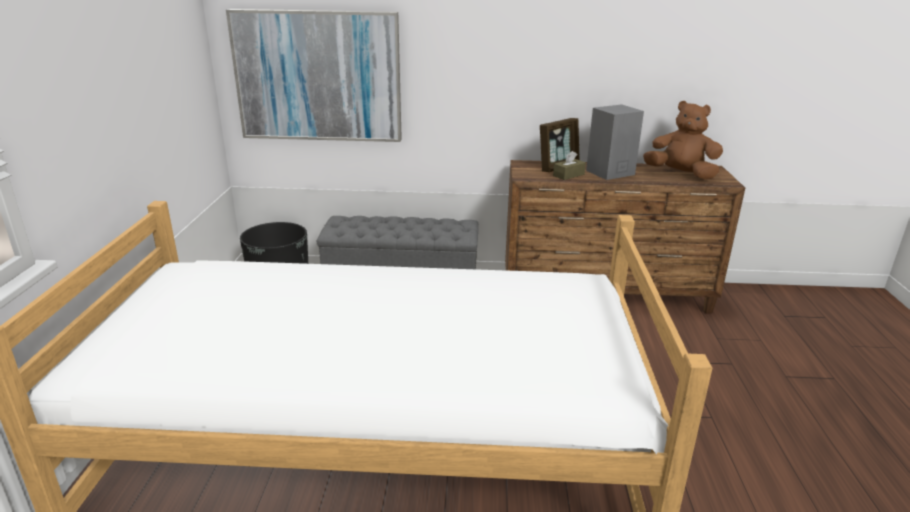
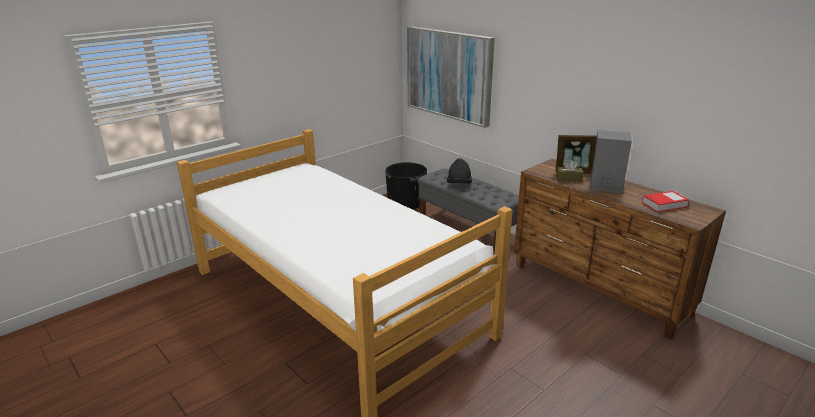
camera: 45 degrees right, 0 degrees up
(386, 229) = (459, 184): none -> black hat
(680, 174) = (664, 204): brown plush toy -> book

